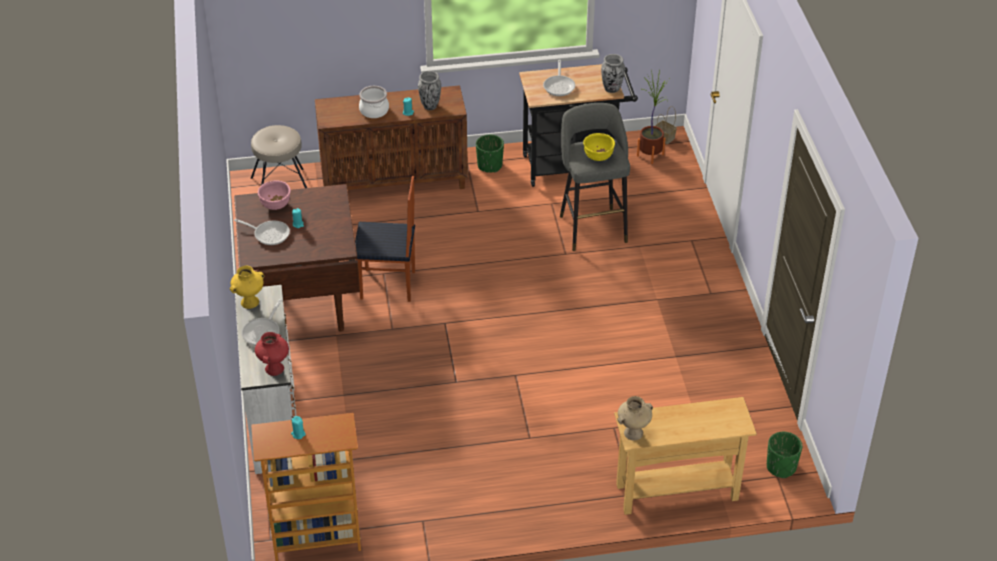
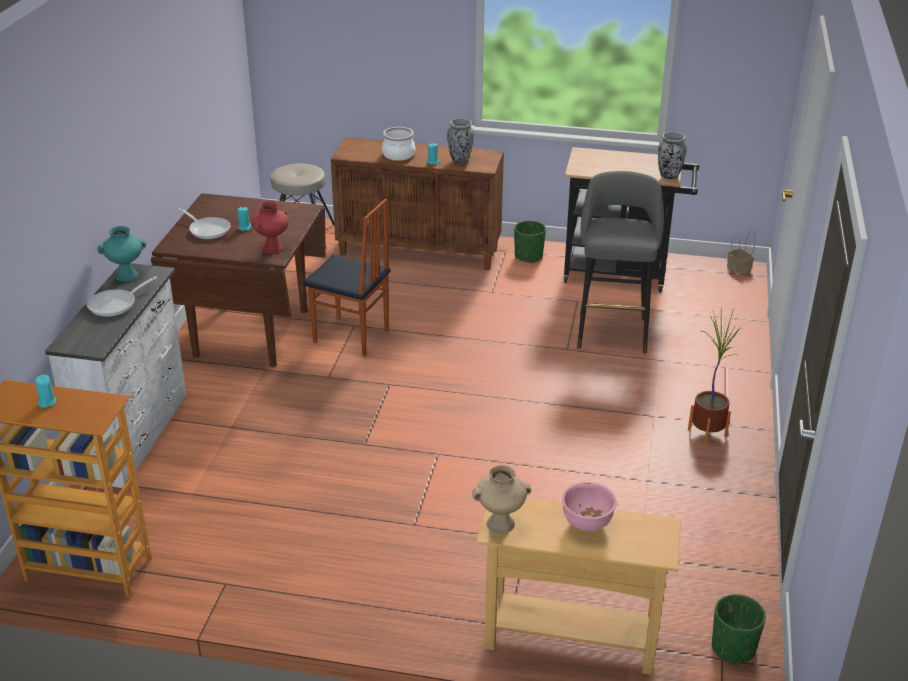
camera: 20 degrees right, 10 degrees down
(250, 302) = (127, 275): yellow vase -> turquoise vase
(274, 368) = (97, 340): red vase -> red vase (272, 248)
(275, 206) = (234, 208): pink bowl -> pink bowl (586, 524)
(559, 86) = (610, 164): frying pan -> none
(598, 157) = (620, 233): yellow bowl -> none
(650, 155) = (714, 280): potted plant -> potted plant (707, 433)

